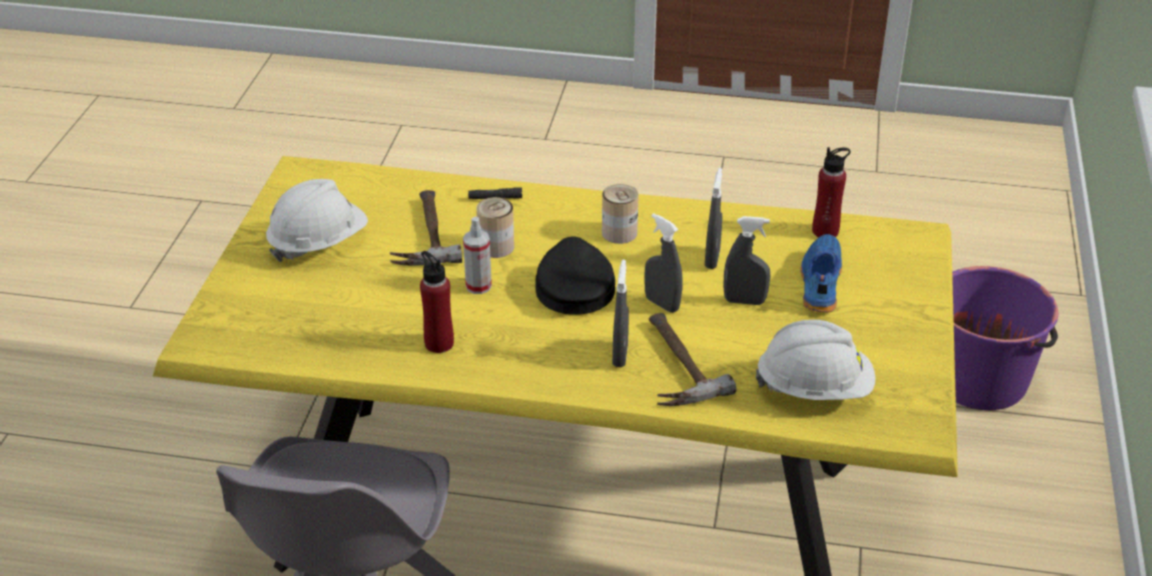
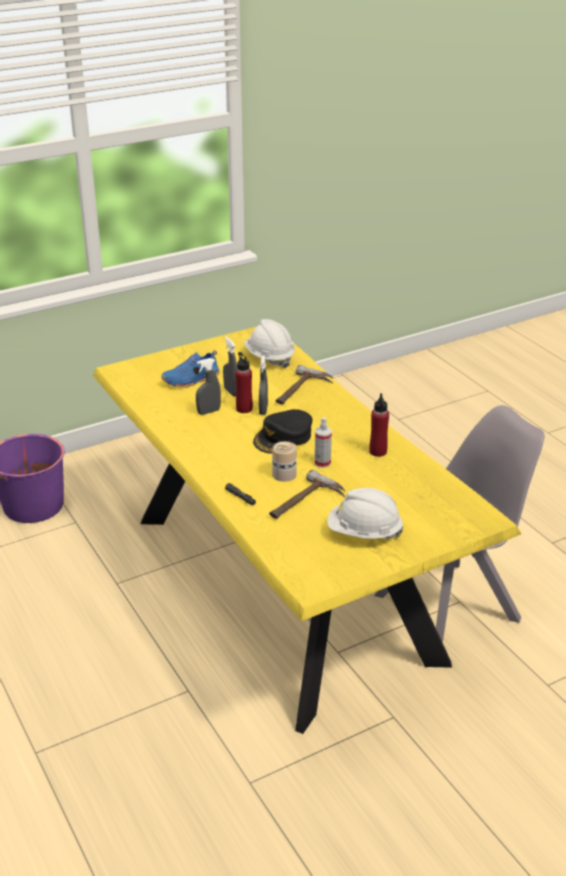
camera: 130 degrees left, 5 degrees down
(619, 233) = (221, 445): can -> none
(620, 355) = (314, 405): grey spray bottle -> none
(825, 231) = (144, 393): red bottle -> red bottle (244, 408)

